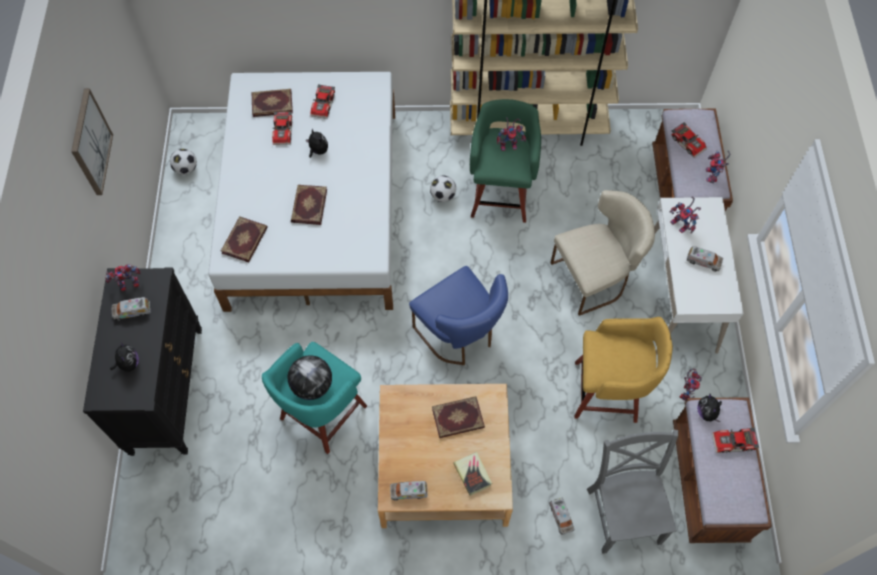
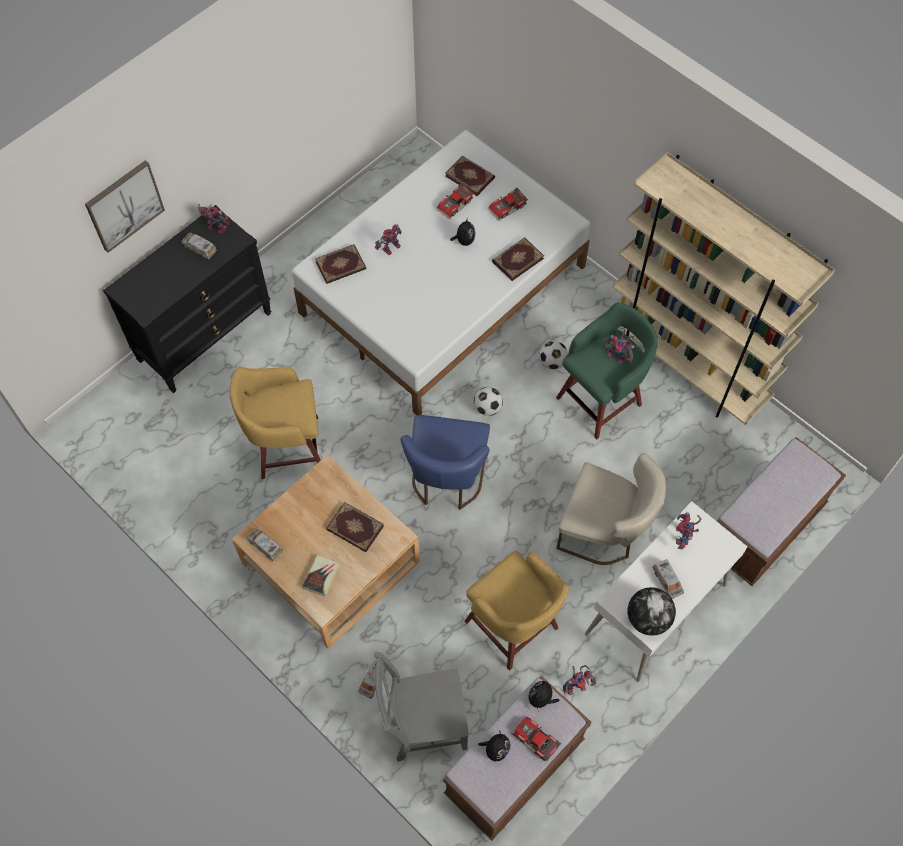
camera: 45 degrees right, 0 degrees up
(90, 142) = (267, 100): picture -> picture (124, 205)
(129, 363) = (161, 283): plush toy -> plush toy (496, 749)
(186, 169) = (382, 184): football -> football (488, 408)
(308, 205) = (412, 277): book -> book (517, 259)
(312, 385) = (274, 409): globe -> globe (648, 618)
(321, 414) = (286, 447): turquoise stool -> yellow stool
(623, 512) = (423, 723): grey chair -> grey chair turned 135 degrees counterclockwise
(688, 142) = (782, 481): toy car -> none
(712, 176) = (770, 527): toy robot -> toy robot (391, 249)

